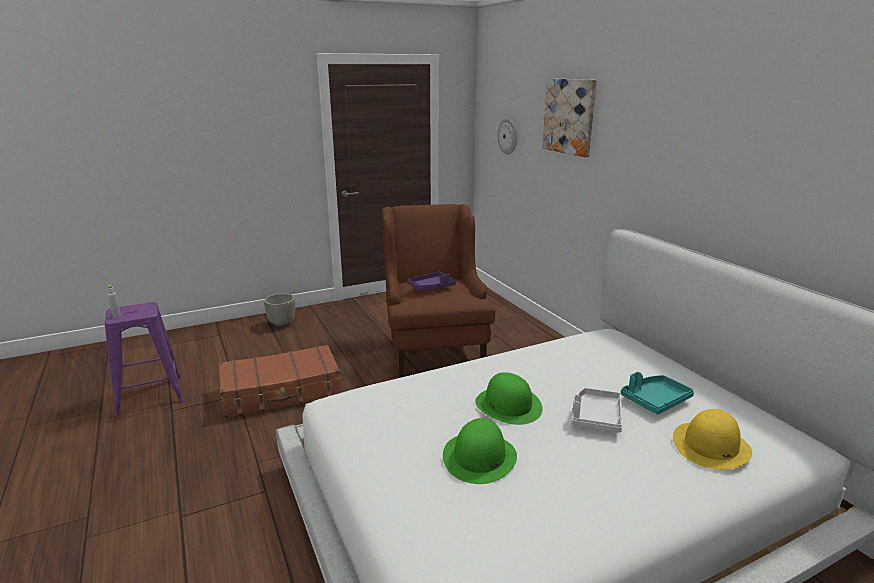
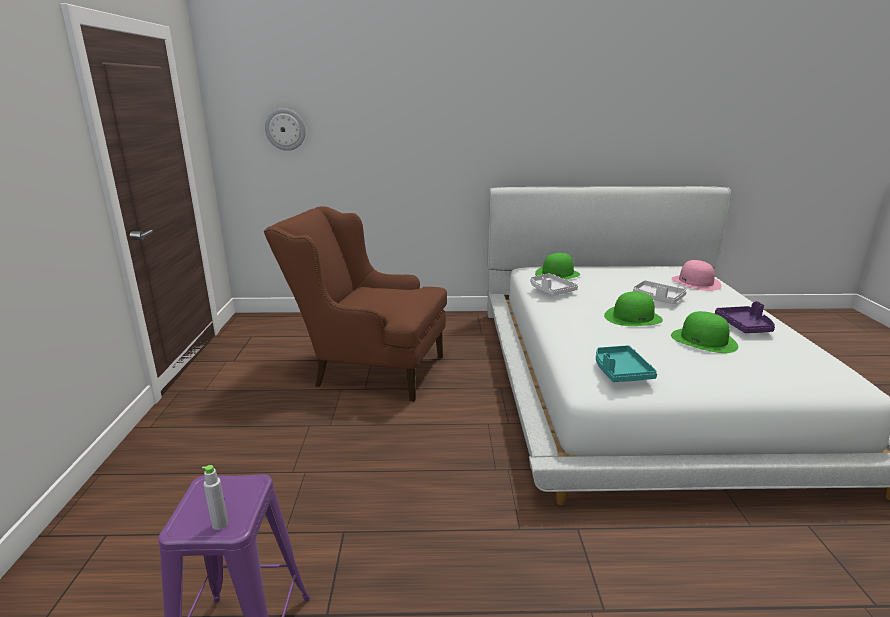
camera: 65 degrees left, 0 degrees up
(281, 392) = (372, 488): brown suitcase -> none
(282, 324) = (162, 461): grey planter -> none
(432, 287) = (383, 296): purple tray -> purple tray (745, 326)
(542, 351) = (551, 290): none -> white tray
(569, 116) = (391, 98): picture -> none
(602, 347) = (557, 274): none -> green hat
(655, 400) = (640, 280): turquoise tray -> turquoise tray (620, 372)
(711, 446) = (696, 282): yellow hat -> pink hat

